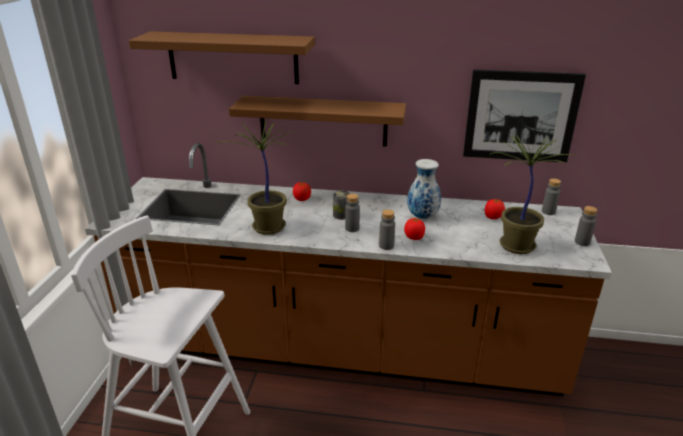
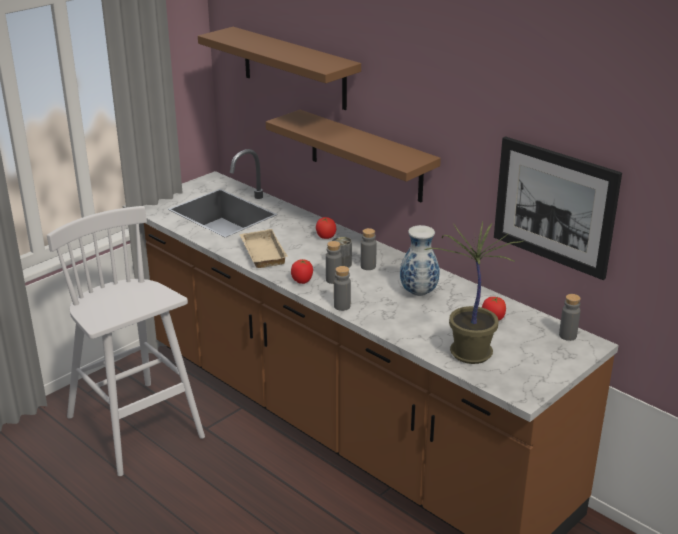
camera: 35 degrees right, 0 degrees up
(267, 227) = (261, 253): potted plant -> beige tray
(414, 237) = (379, 308): tomato -> tomato (302, 281)
(582, 242) = (550, 377): grey bottle -> grey bottle (368, 266)

